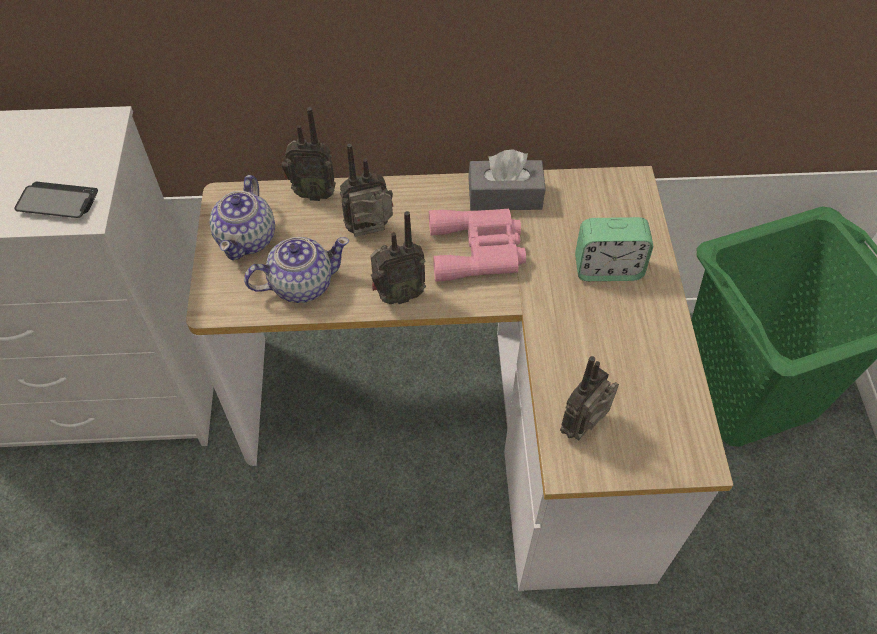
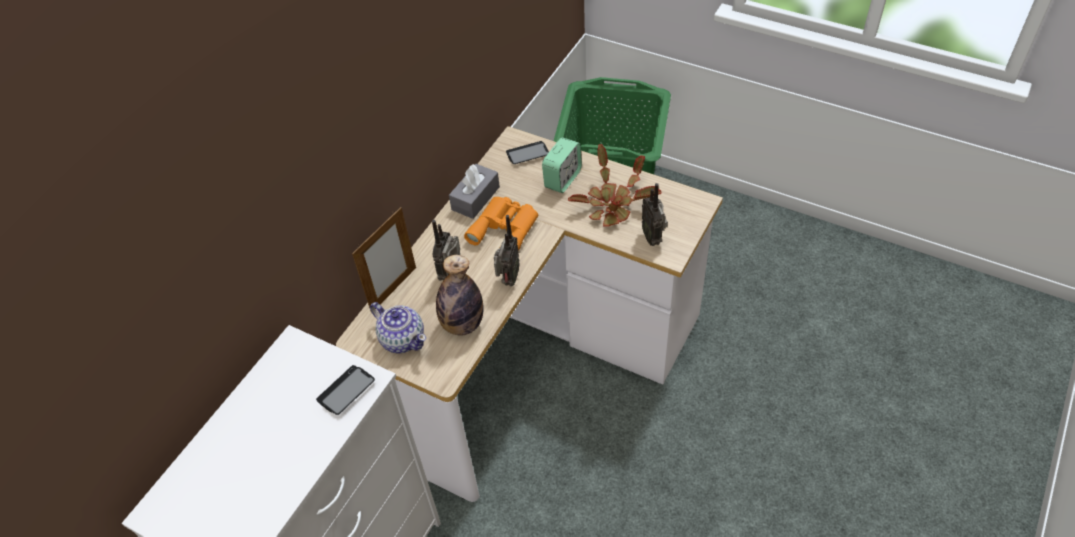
camera: 55 degrees left, 5 degrees down
(301, 284) = (462, 324): teapot -> bottle
(313, 193) = (393, 289): radio -> picture frame
(479, 250) = (505, 228): pink binoculars -> orange binoculars
(609, 347) = (612, 204): none -> potted plant
(621, 209) = (527, 154): none -> phone

